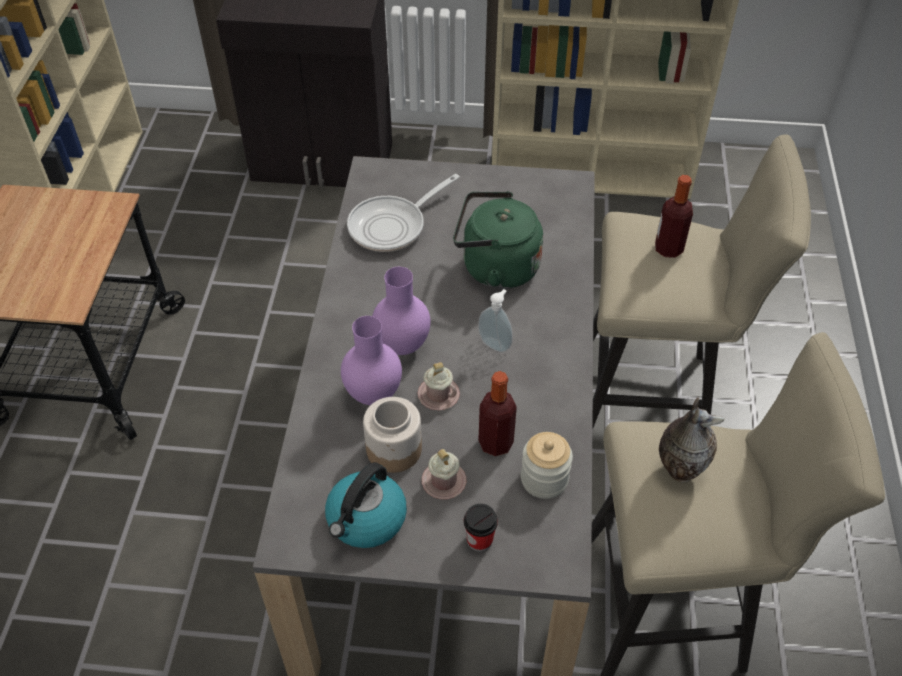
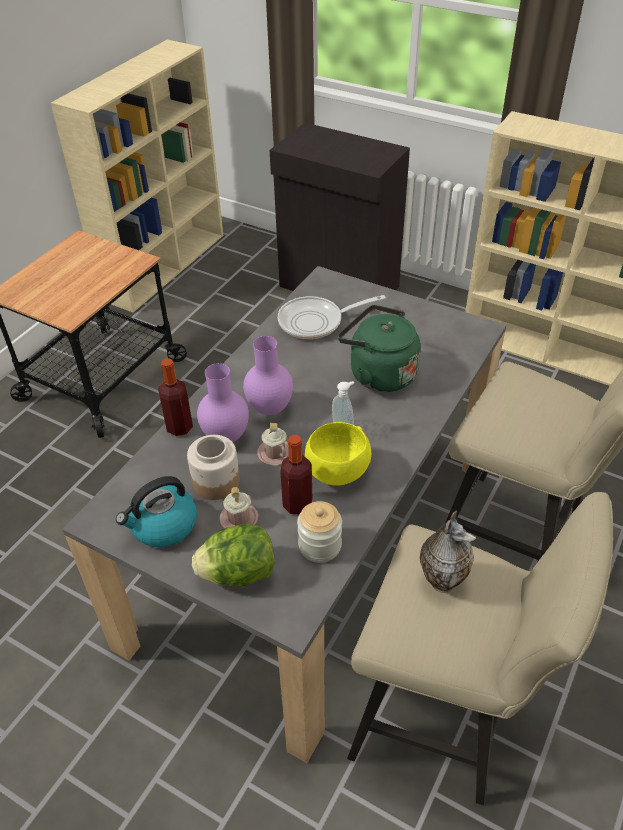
camera: 25 degrees right, 5 degrees down
(479, 540) = (239, 573): cup -> lettuce
(515, 394) = (336, 473): none -> yellow bowl
(668, 249) = (537, 401): bottle -> bottle (179, 427)

